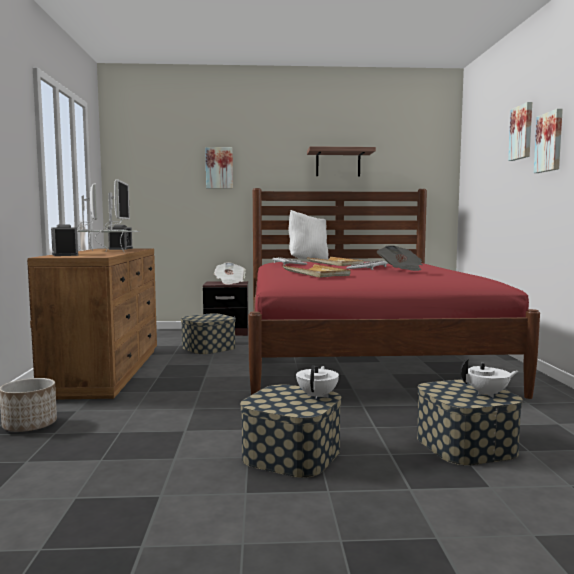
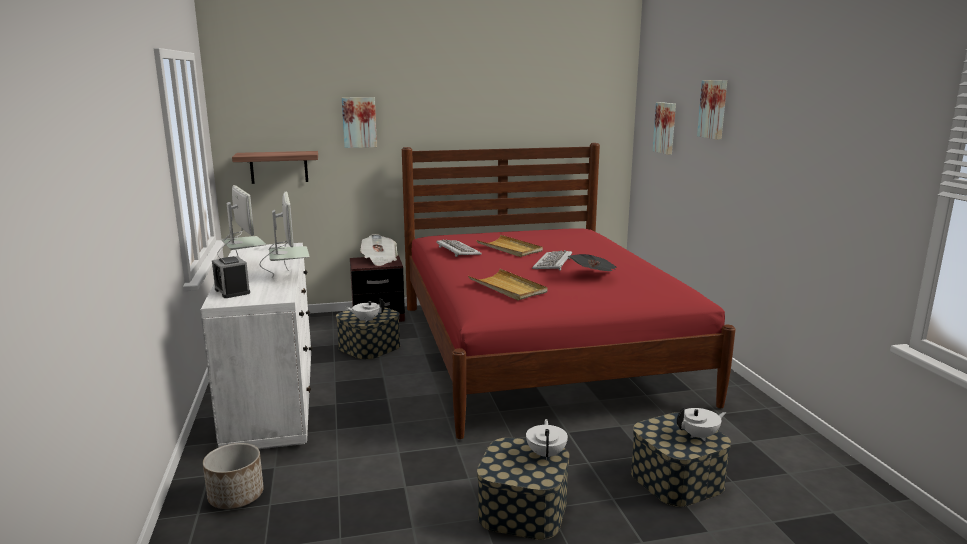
camera: 10 degrees left, 10 degrees up
(107, 371) = (273, 398): brown dresser -> white dresser
(120, 249) = (267, 250): alarm clock -> none
(204, 320) = (366, 320): none -> white teapot
(308, 261) = (470, 233): white pillow -> none
(338, 163) = (500, 114): shelf -> shelf (279, 167)
(550, 142) = (745, 133): picture -> picture (666, 128)

